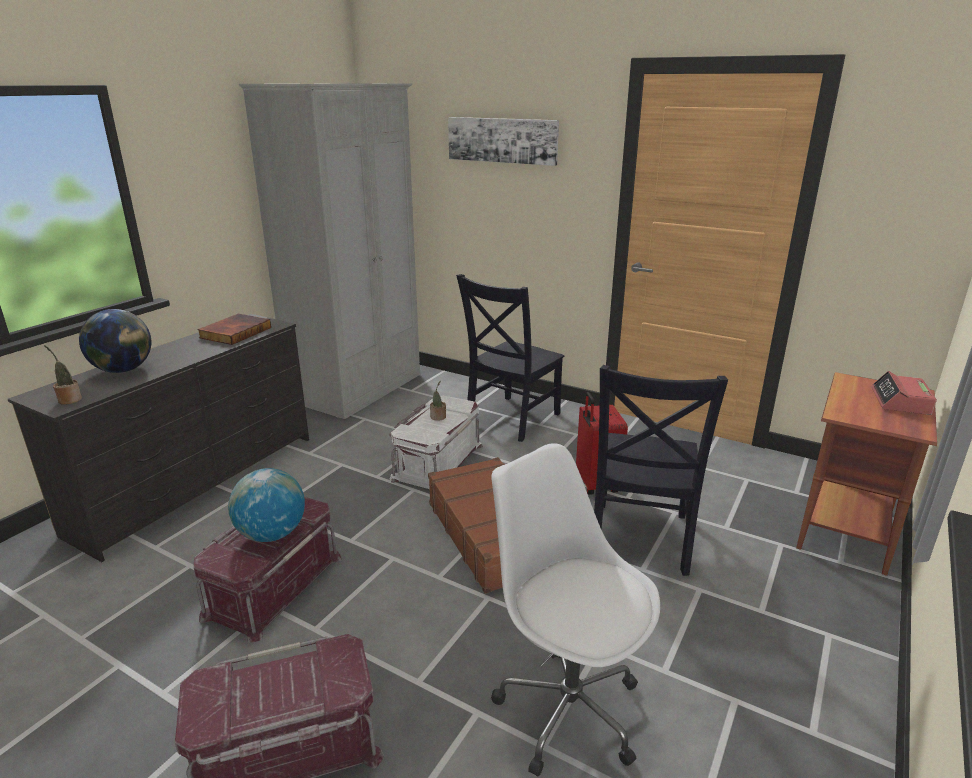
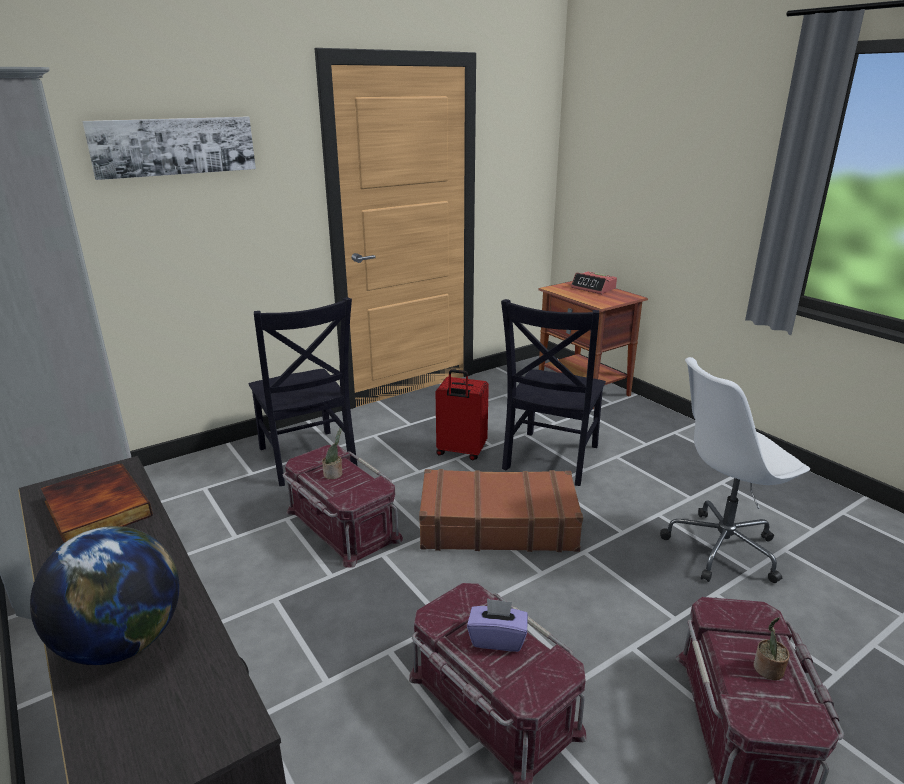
camera: 65 degrees left, 0 degrees up
(69, 399) = (203, 719): potted plant -> potted plant (767, 670)
(271, 534) = (497, 639): globe -> purple tissue box
(436, 461) = (341, 525): white storage box -> red storage box
(639, 540) = (549, 459): black chair -> black chair turned 75 degrees clockwise

